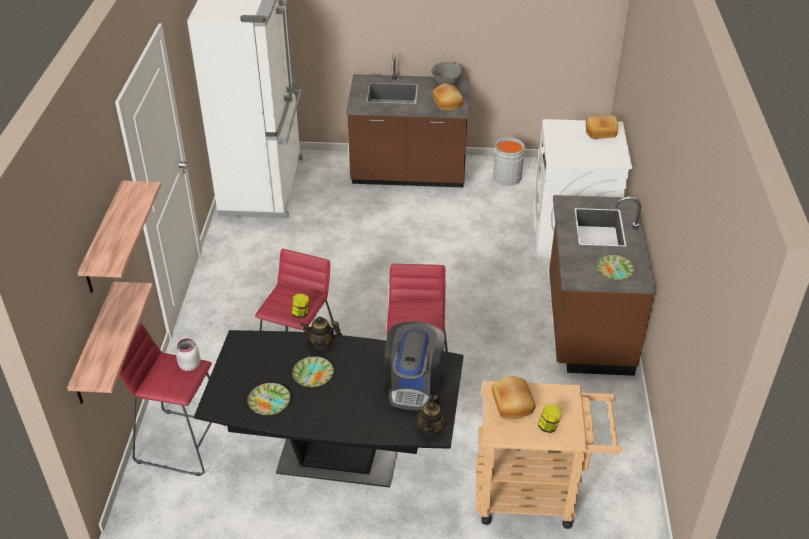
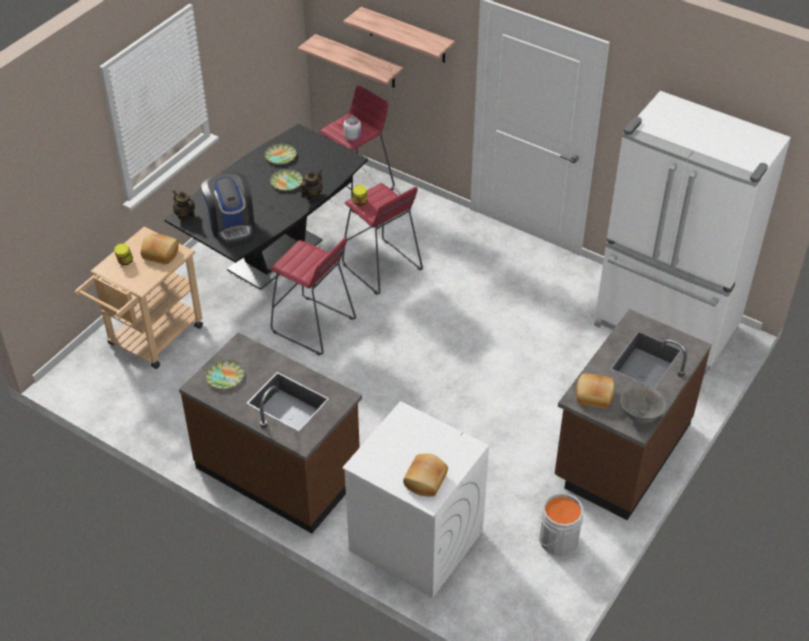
camera: 120 degrees right, 5 degrees up
(413, 384) = (231, 224): coffee machine -> coffee machine turned 150 degrees counterclockwise

